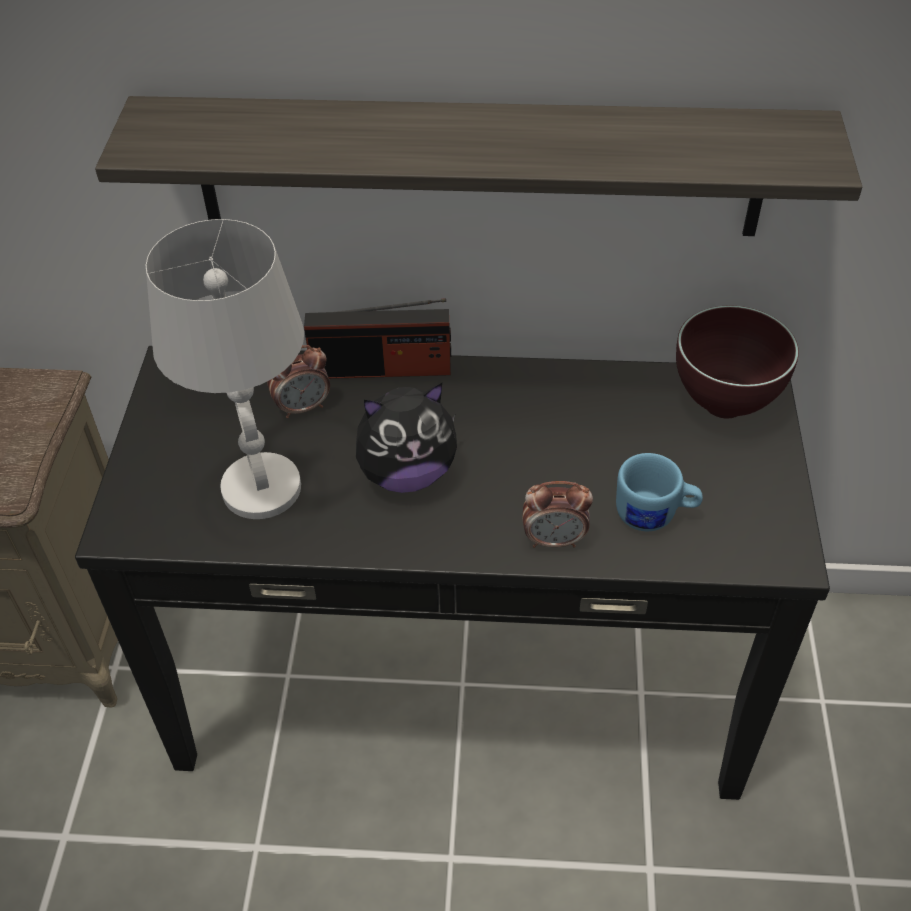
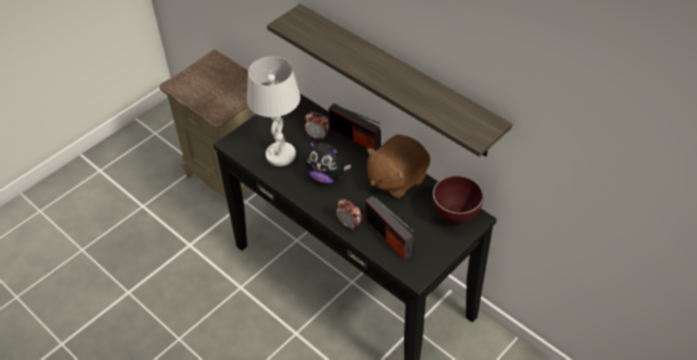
camera: 40 degrees right, 0 degrees up
(546, 399) = (396, 179): none -> brown plush toy
(655, 515) = (389, 237): blue mug -> radio

